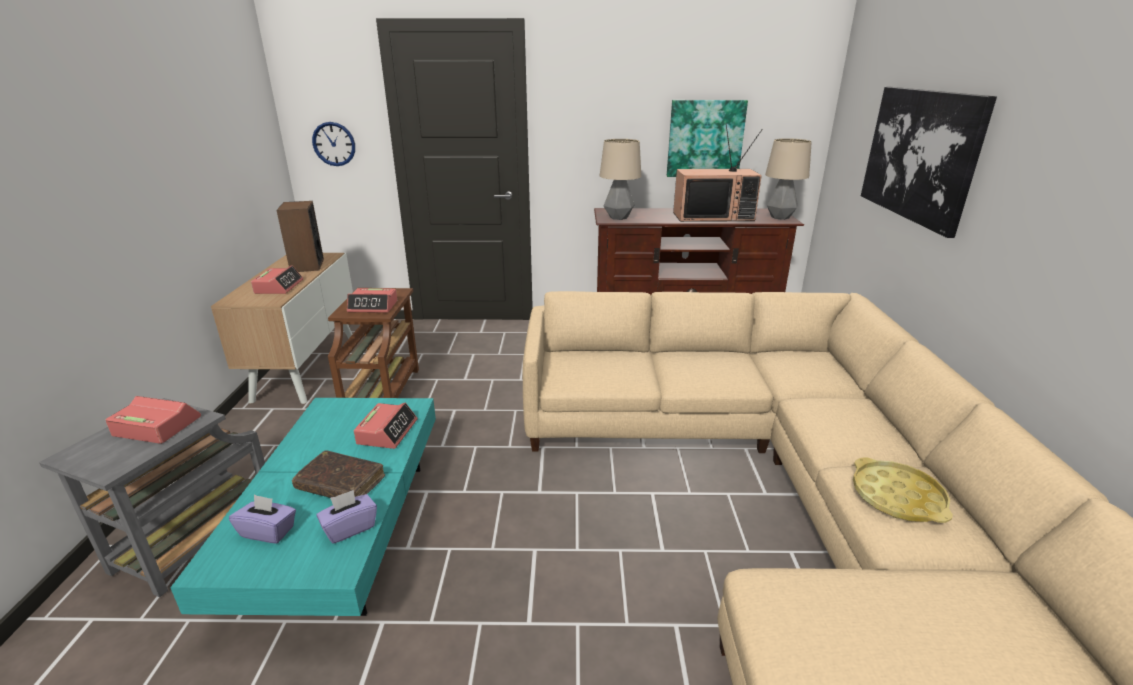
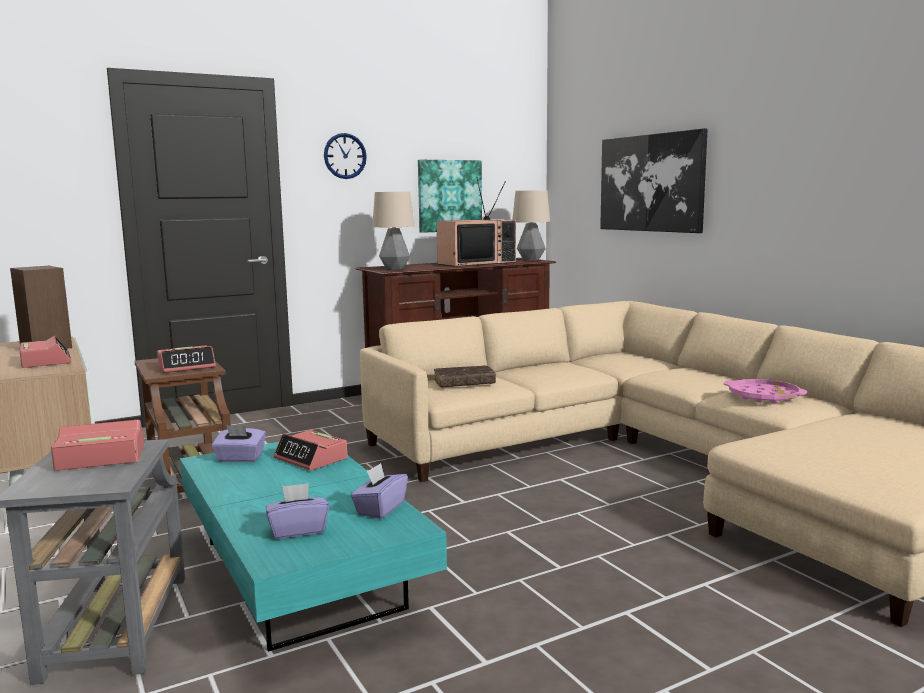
camera: 30 degrees left, 15 degrees down
(334, 144) = (41, 208): wall clock -> wall clock (345, 156)
(340, 484) = (321, 492): brown book -> brown book (464, 383)
(346, 413) = (240, 458): none -> purple tissue box
(387, 432) = (311, 459): alarm clock -> alarm clock turned 150 degrees clockwise
(897, 497) = (763, 396): yellow tray -> pink tray

